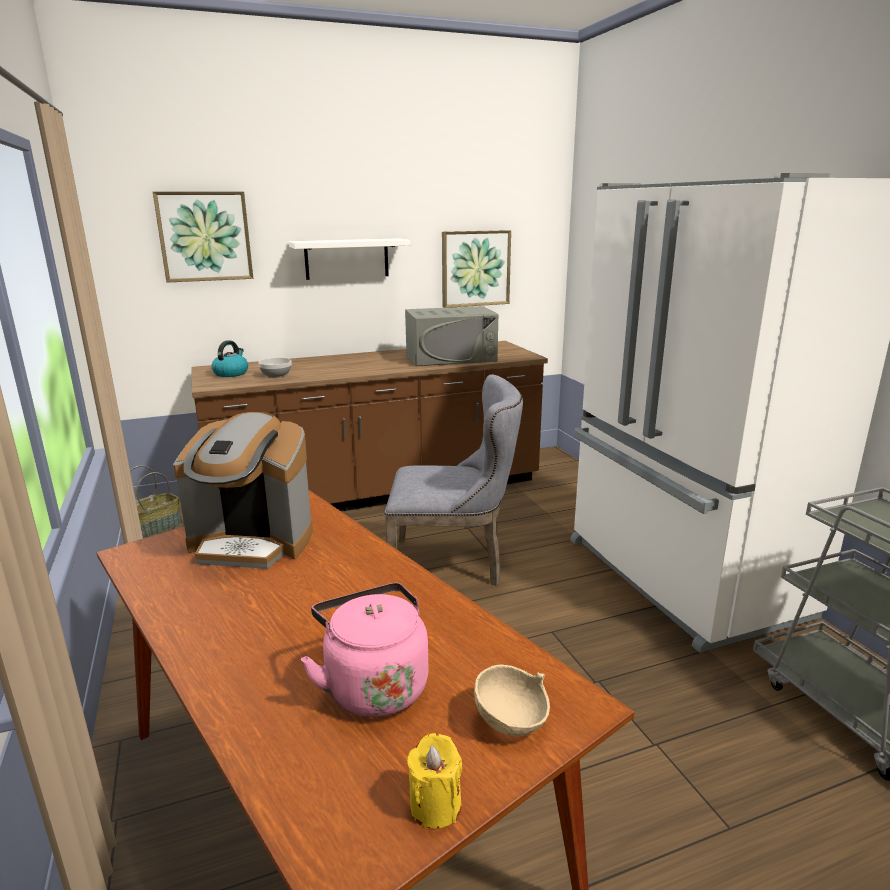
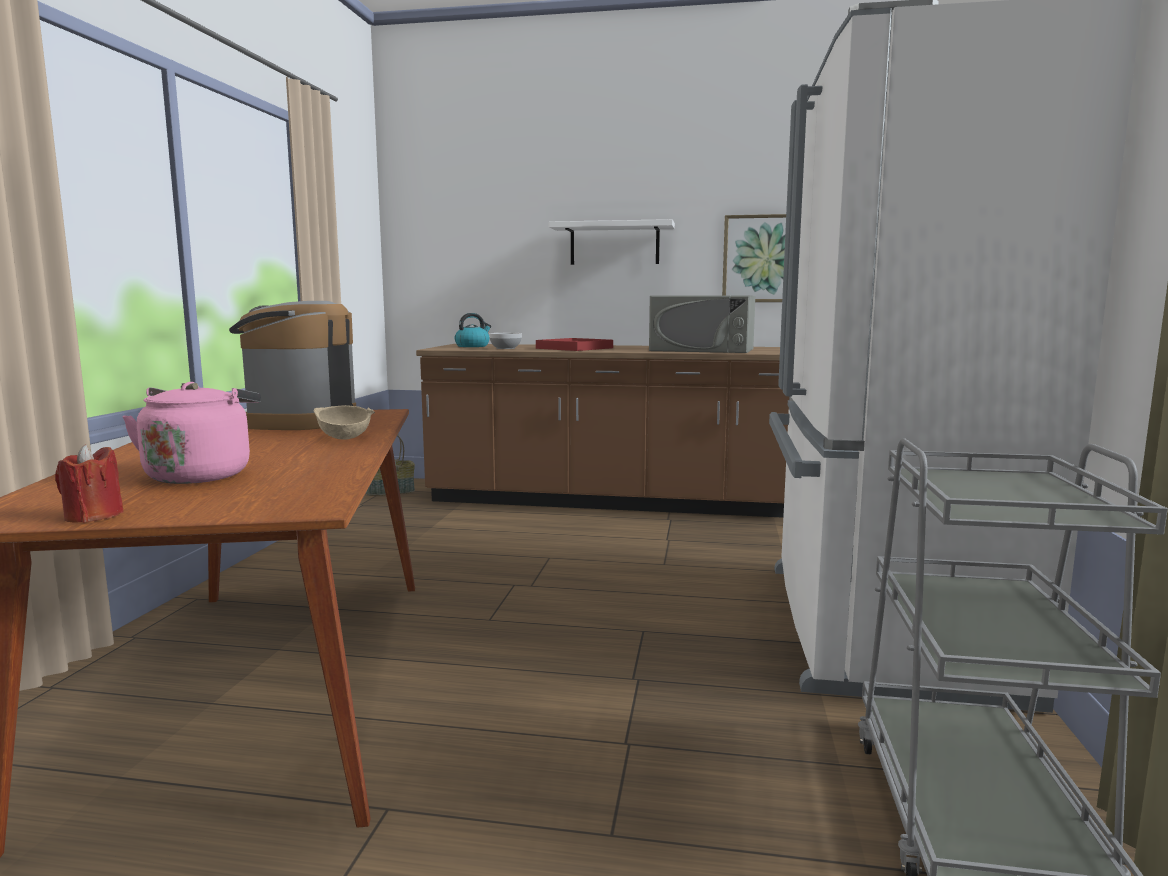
camera: 30 degrees right, 10 degrees down
(205, 236) = (479, 220): picture -> none
(252, 543) = (299, 421): coffee machine -> coffee machine turned 60 degrees clockwise
(339, 367) = (574, 348): none -> red tray
(435, 806) = (93, 516): yellow candle -> red candle
(454, 564) = (614, 561): grey chair -> none
(511, 722) = (240, 503): beige bowl -> beige bowl (345, 438)

